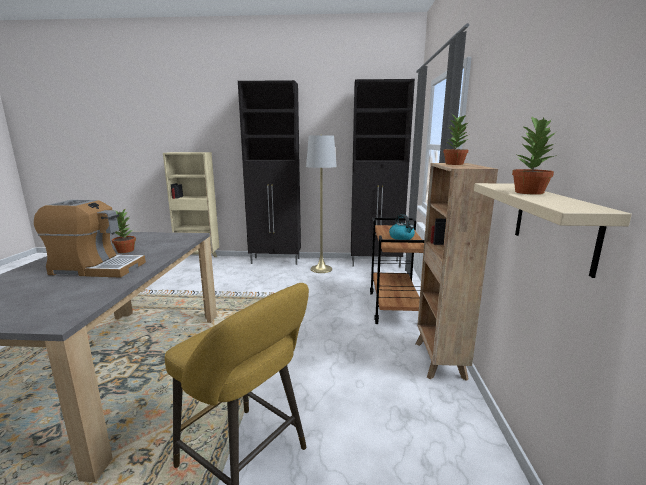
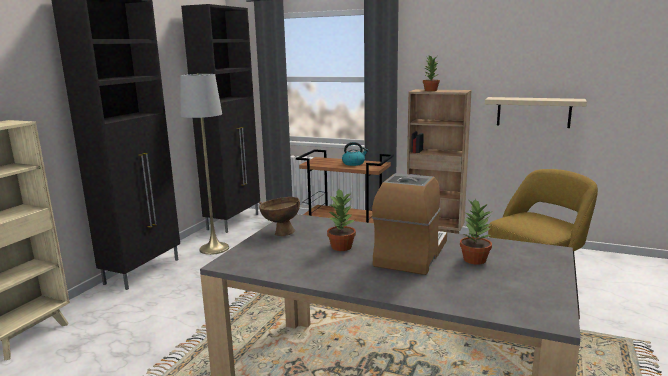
camera: 70 degrees left, 0 degrees up
(163, 236) = (280, 233): none -> brown bowl
(529, 192) = (529, 98): potted plant -> potted plant (474, 259)

